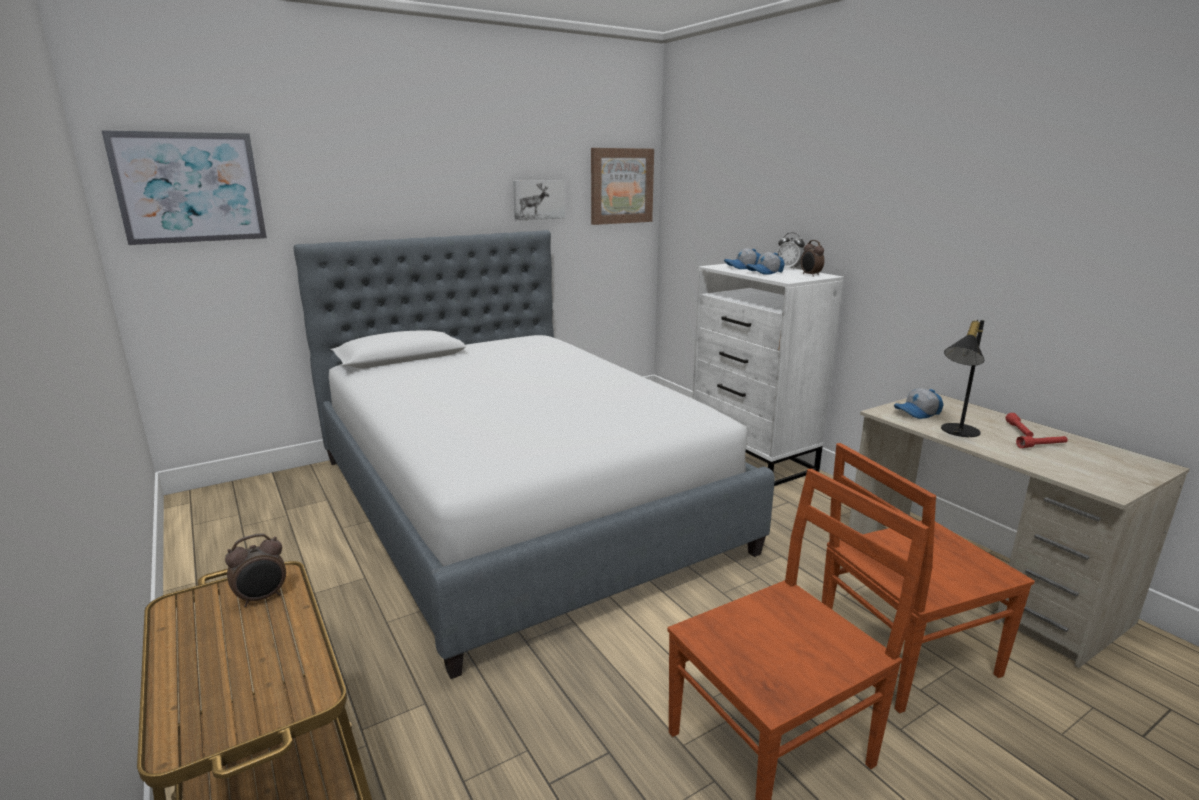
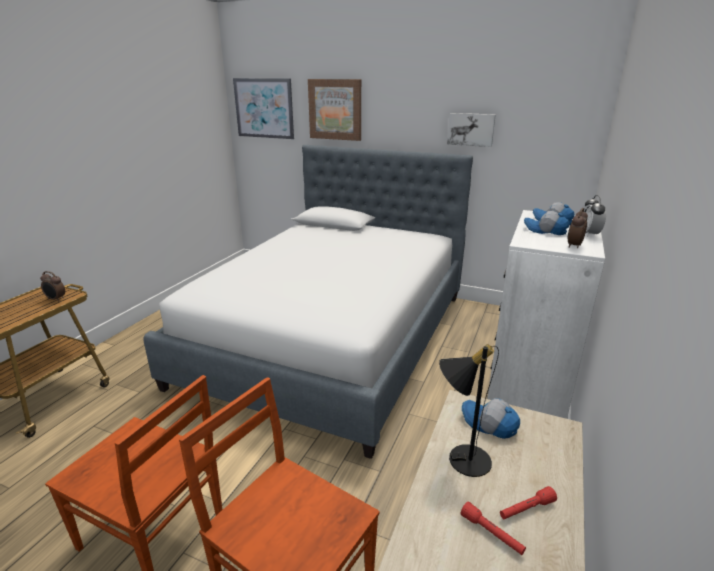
camera: 55 degrees right, 5 degrees up
(621, 186) = (559, 122): picture -> picture (335, 109)

